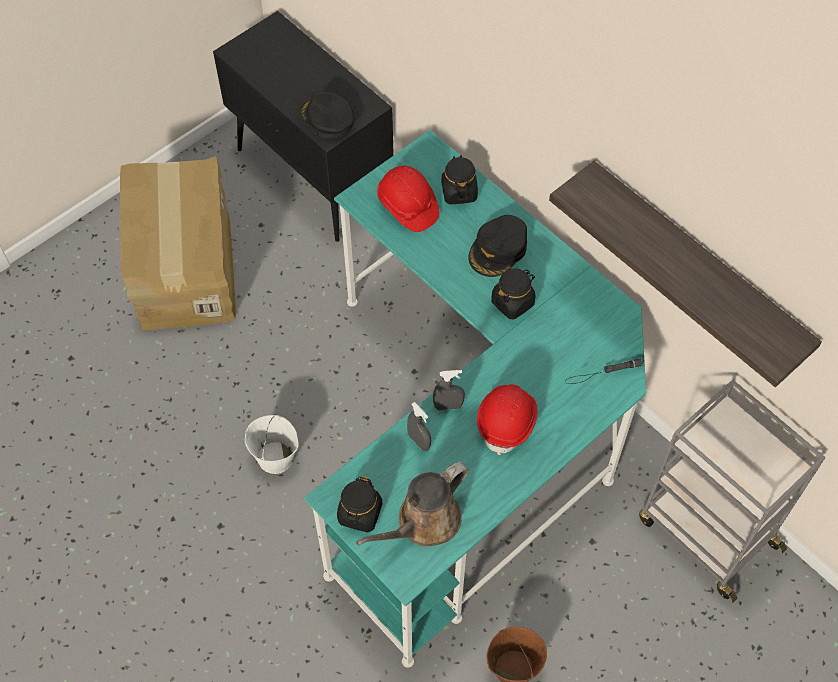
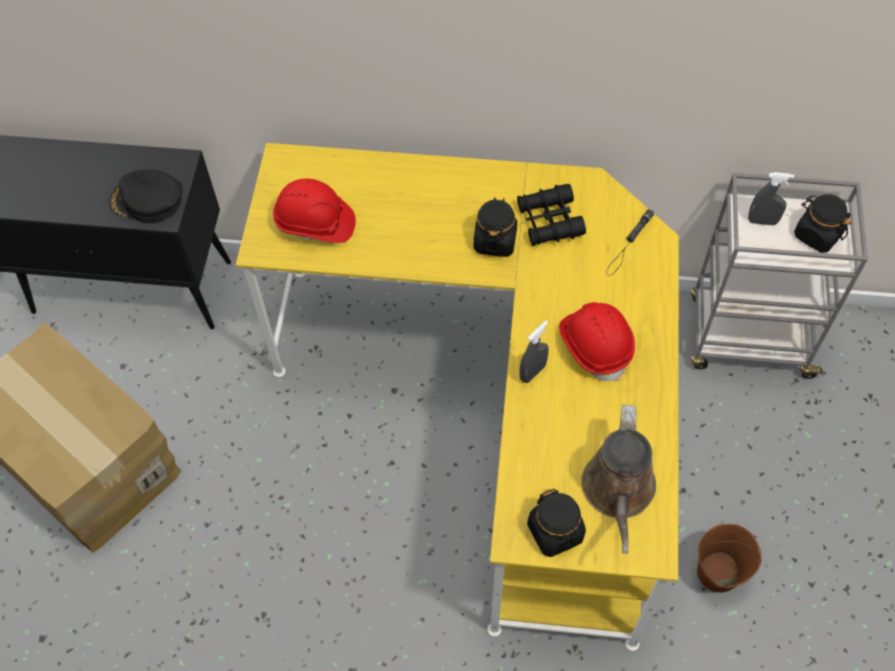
camera: 40 degrees left, 0 degrees up
(276, 458) = (344, 565): white bucket -> none
(419, 441) = (540, 424): grey spray bottle -> grey spray bottle (762, 221)
(459, 192) = (349, 179): black jar -> black jar (817, 235)
(472, 435) = (497, 406): turquoise desk -> yellow desk
(498, 250) = (436, 205): black cap -> none
(564, 316) = (549, 221): none -> black binoculars
(695, 267) = (661, 83): shelf -> none

